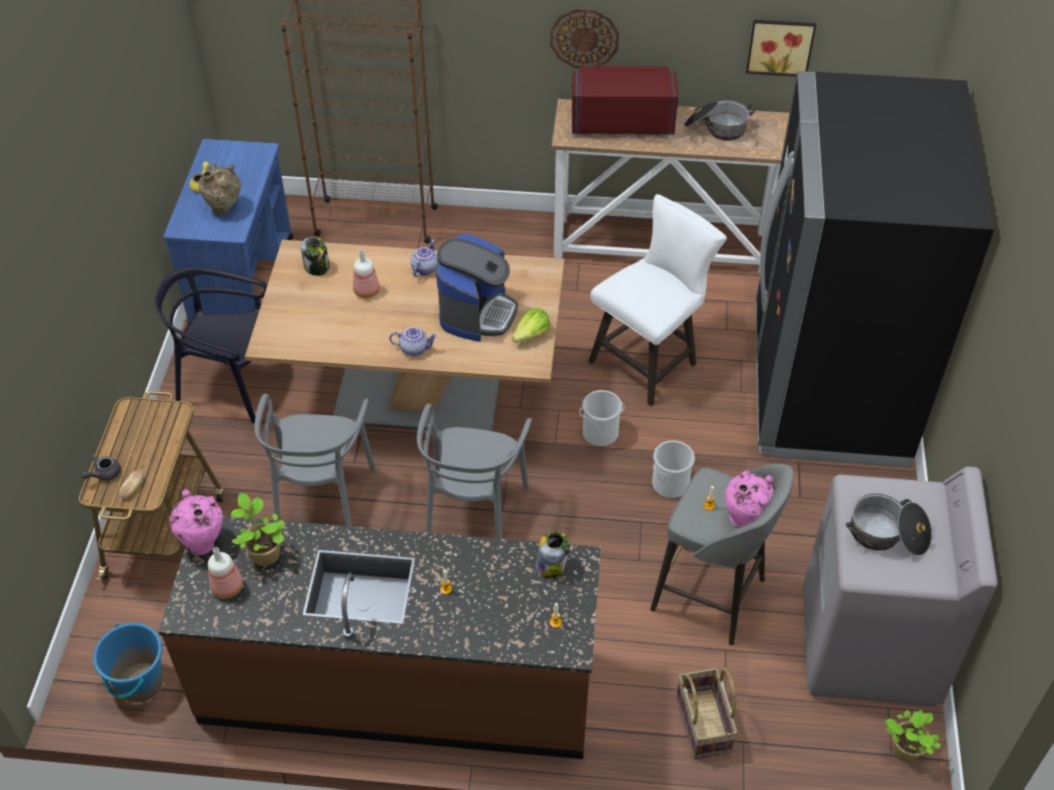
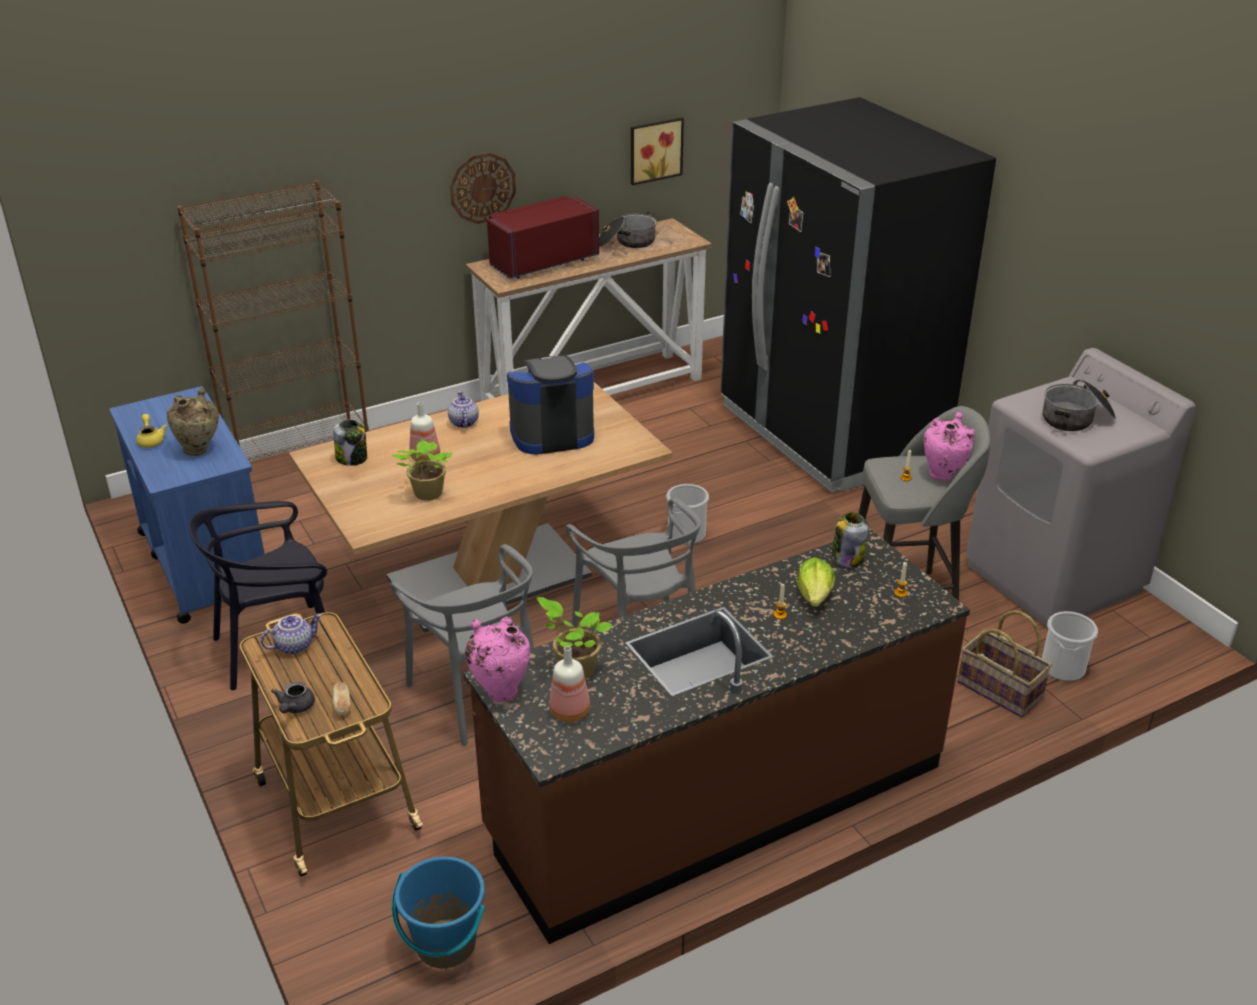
camera: 35 degrees left, 15 degrees down
(414, 349) = (523, 478): teapot -> teapot (294, 645)
(477, 313) = (551, 434): coffee machine -> coffee machine turned 90 degrees counterclockwise
(531, 335) = (619, 430): lettuce -> lettuce (815, 596)
(649, 360) = (670, 469): white stool -> none
(670, 484) = (784, 543): bucket -> bucket (1063, 668)
(904, 751) = (1156, 631): potted plant -> potted plant (427, 494)

